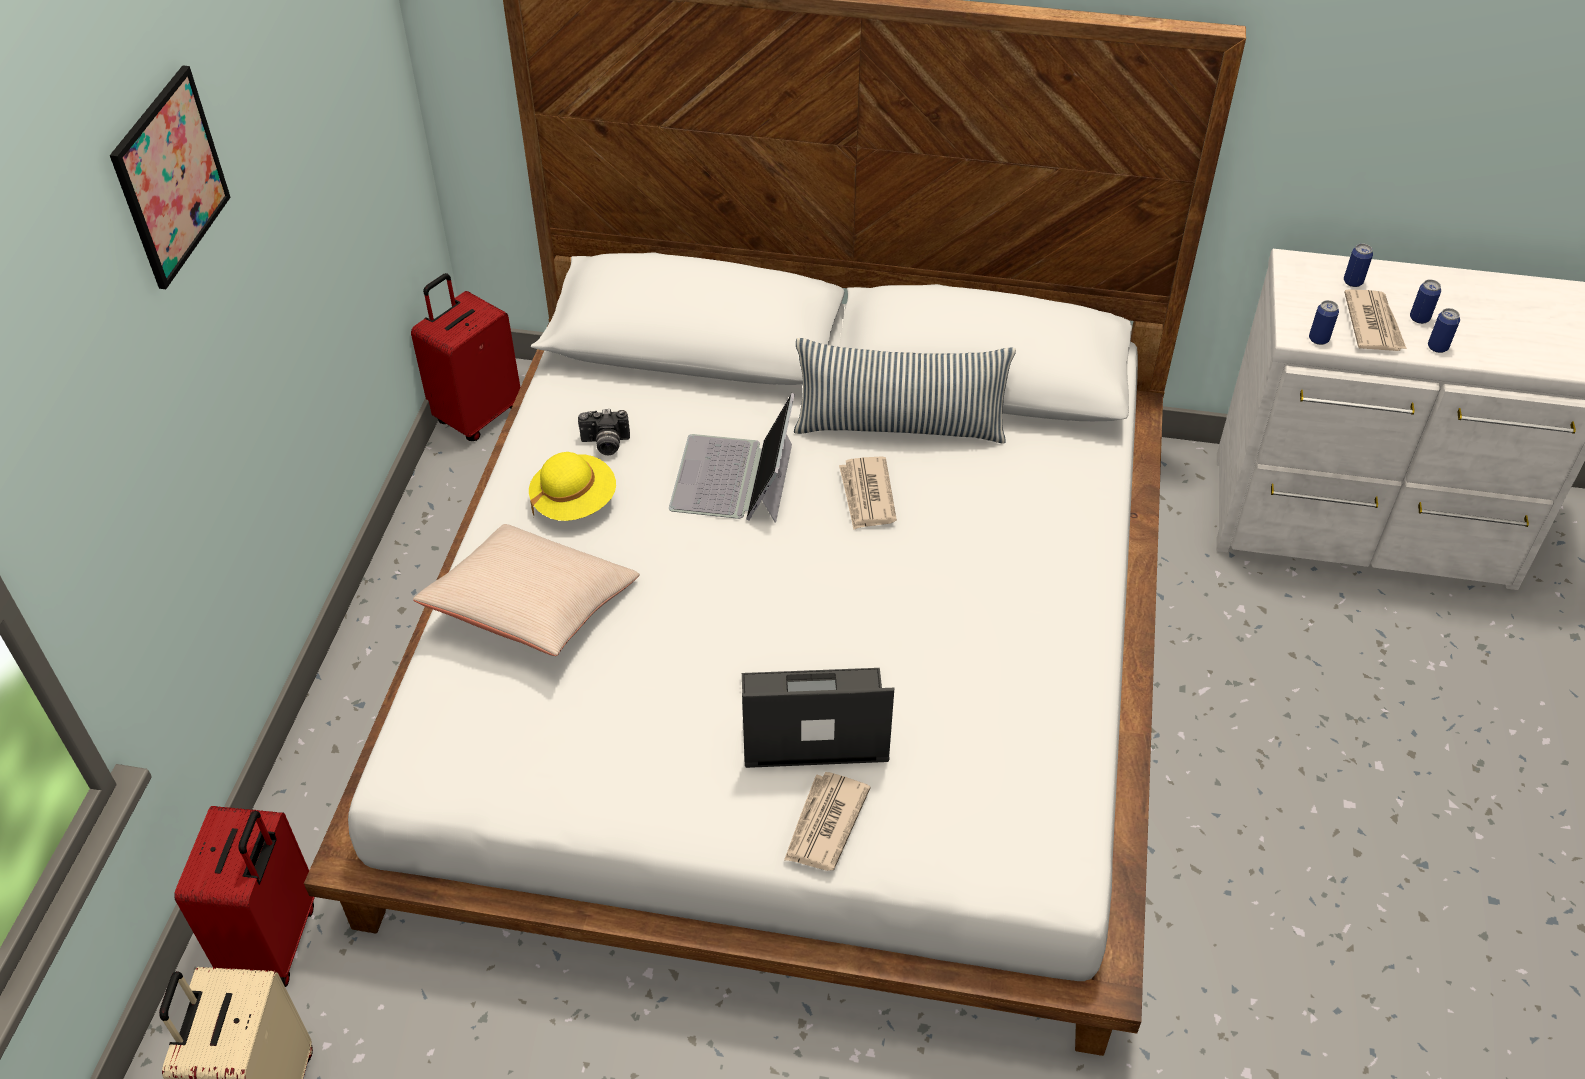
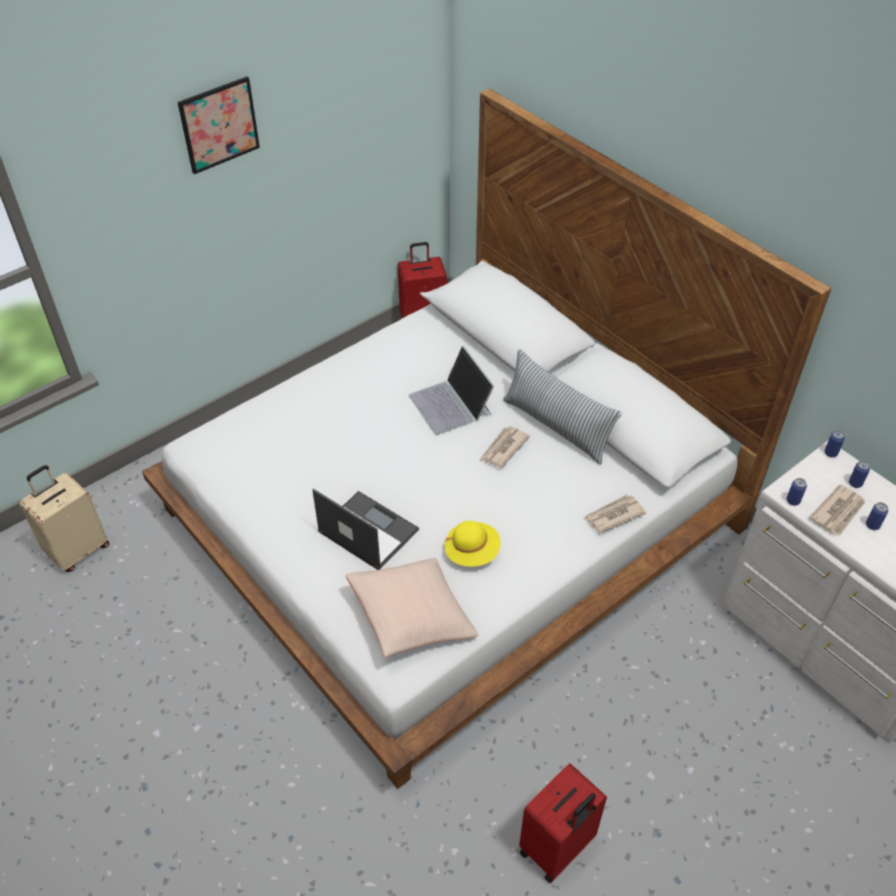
camera: 40 degrees right, 0 degrees up
(274, 941) = (136, 494): red suitcase -> red suitcase (557, 848)
(533, 608) = (307, 409): beige pillow -> beige pillow (412, 617)
(574, 502) = (372, 374): yellow hat -> yellow hat (472, 552)
(605, 444) = (413, 357): camera -> none
(734, 478) = (451, 404): laptop -> laptop turned 75 degrees counterclockwise
(824, 824) = (323, 577): newspaper -> newspaper (613, 515)
(1437, 347) = (863, 546): can -> can (830, 453)

